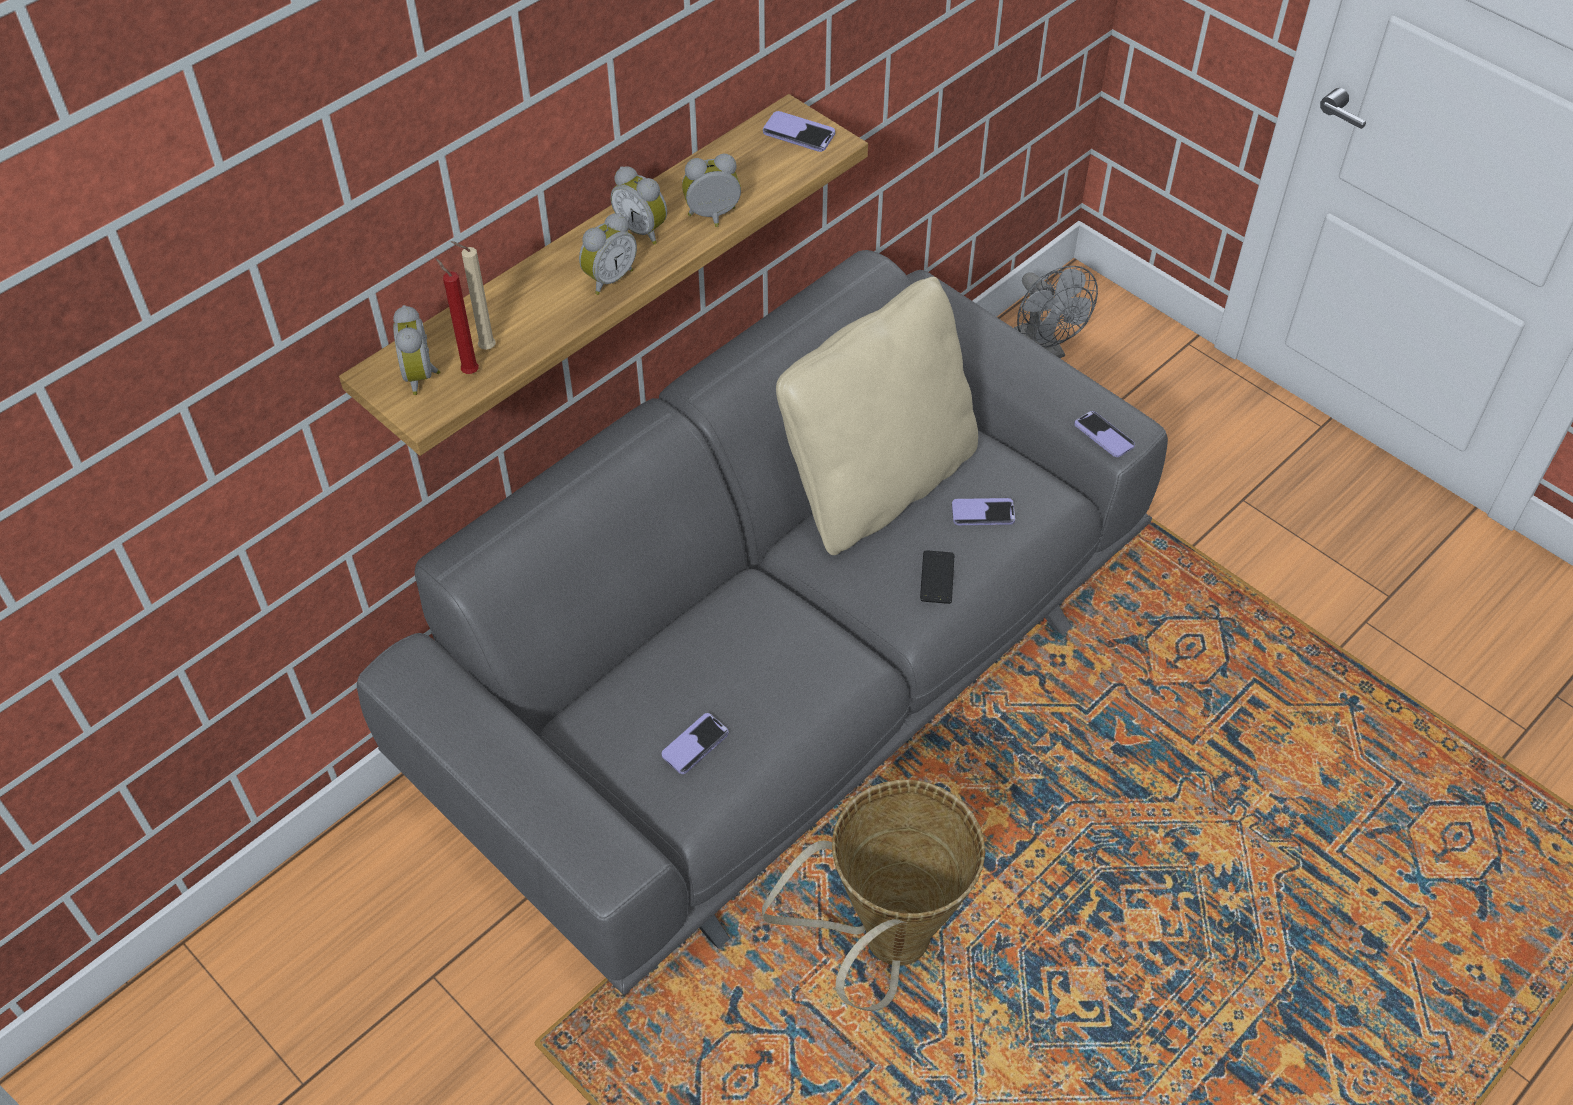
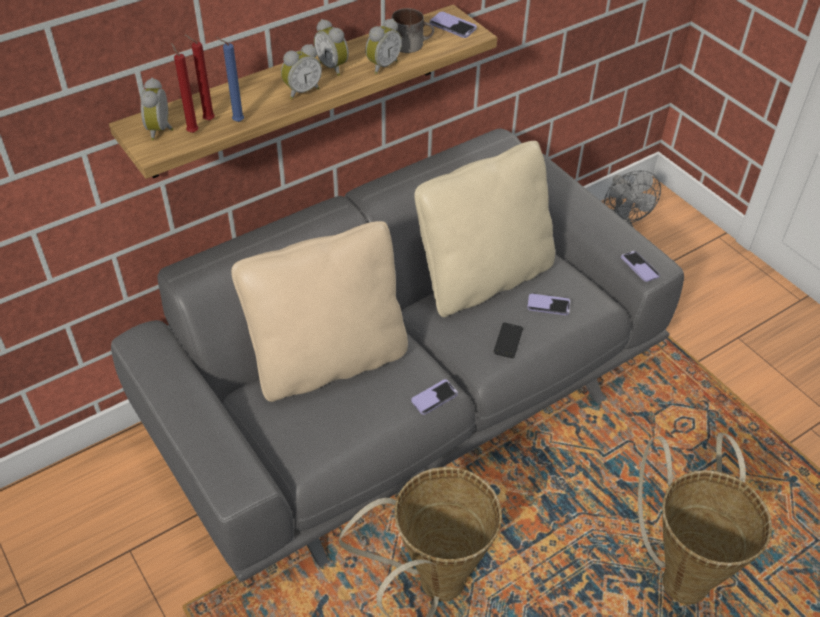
camera: 10 degrees right, 5 degrees down
(484, 348) = (207, 120): beige candle -> red candle
(528, 345) = (236, 122): none -> blue candle
(683, 651) = (328, 361): none -> beige pillow
(695, 745) = (319, 420): phone -> phone (434, 398)
(713, 217) = (382, 66): alarm clock -> alarm clock turned 135 degrees clockwise
(746, 173) = (411, 43): none -> mug
(1224, 864) = (681, 573): none -> basket

